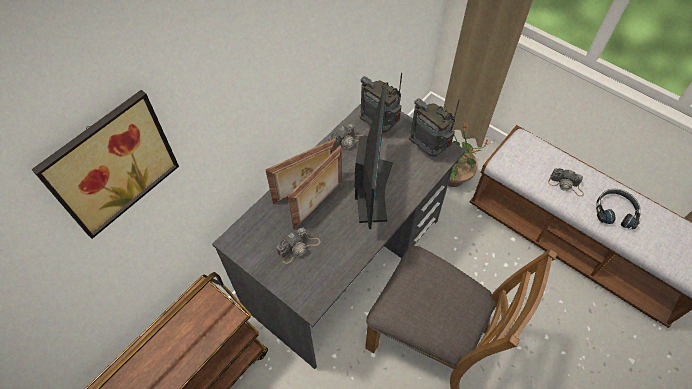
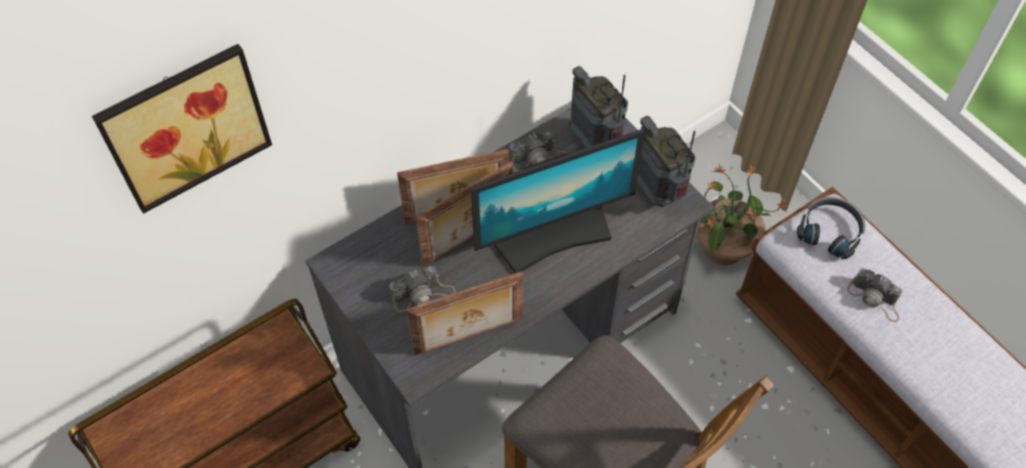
camera: 15 degrees right, 0 degrees up
(339, 269) = (469, 337): none -> picture frame
(372, 190) = (553, 236): monitor -> monitor turned 45 degrees clockwise
(615, 211) = (940, 357): black headphones -> black headphones (830, 231)

